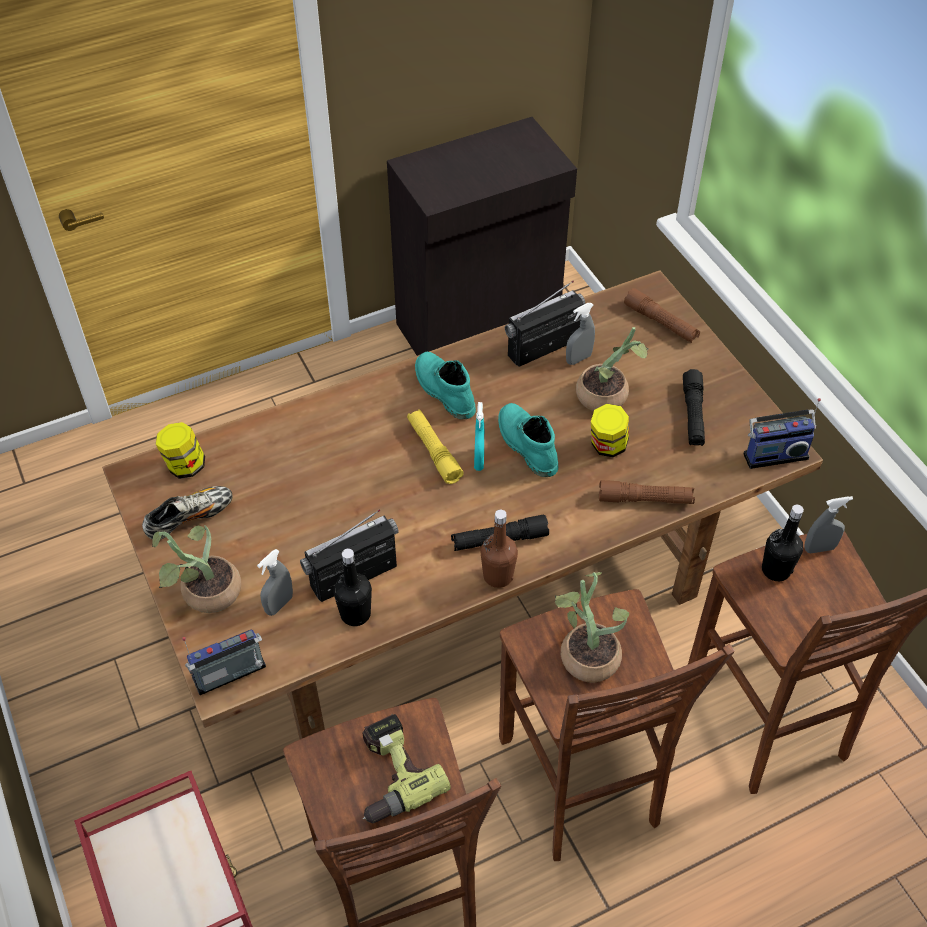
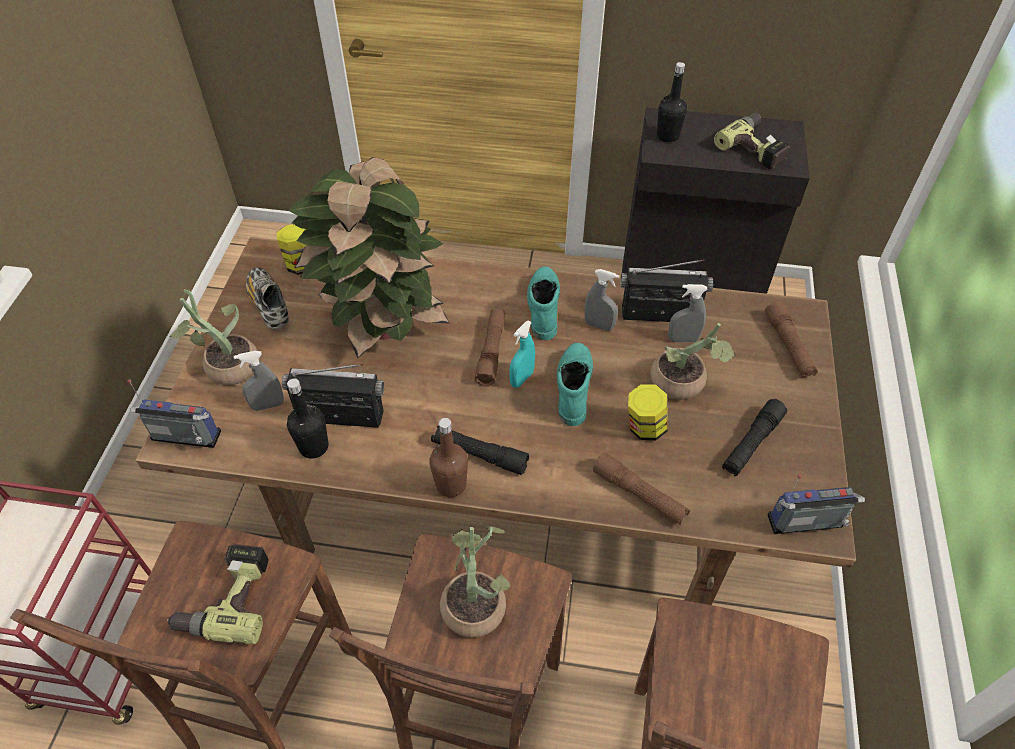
camera: 35 degrees right, 0 degrees up
(189, 518) = (269, 305): shoe -> shoe turned 120 degrees counterclockwise
(319, 482) = (382, 328): none -> potted plant
(434, 451) = (491, 351): yellow flashlight -> brown flashlight
(513, 158) = (756, 147): none -> power drill
(774, 453) = (806, 524): radio -> radio turned 150 degrees clockwise
(776, 570) = (721, 639): black bottle -> black bottle (667, 136)
(819, 548) = (786, 647): grey spray bottle -> grey spray bottle (599, 325)

